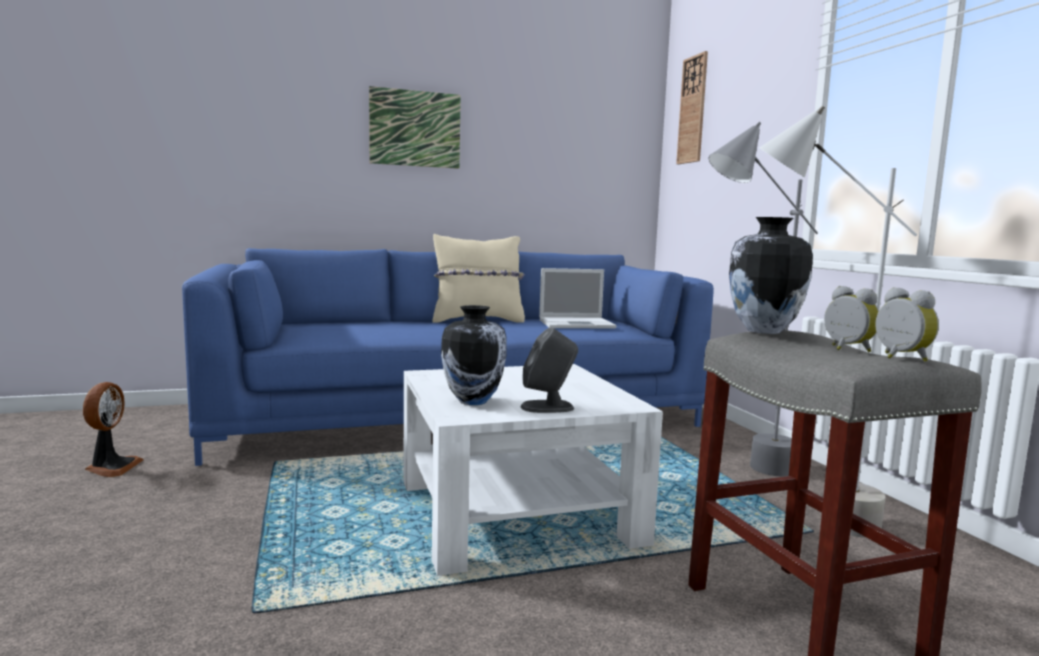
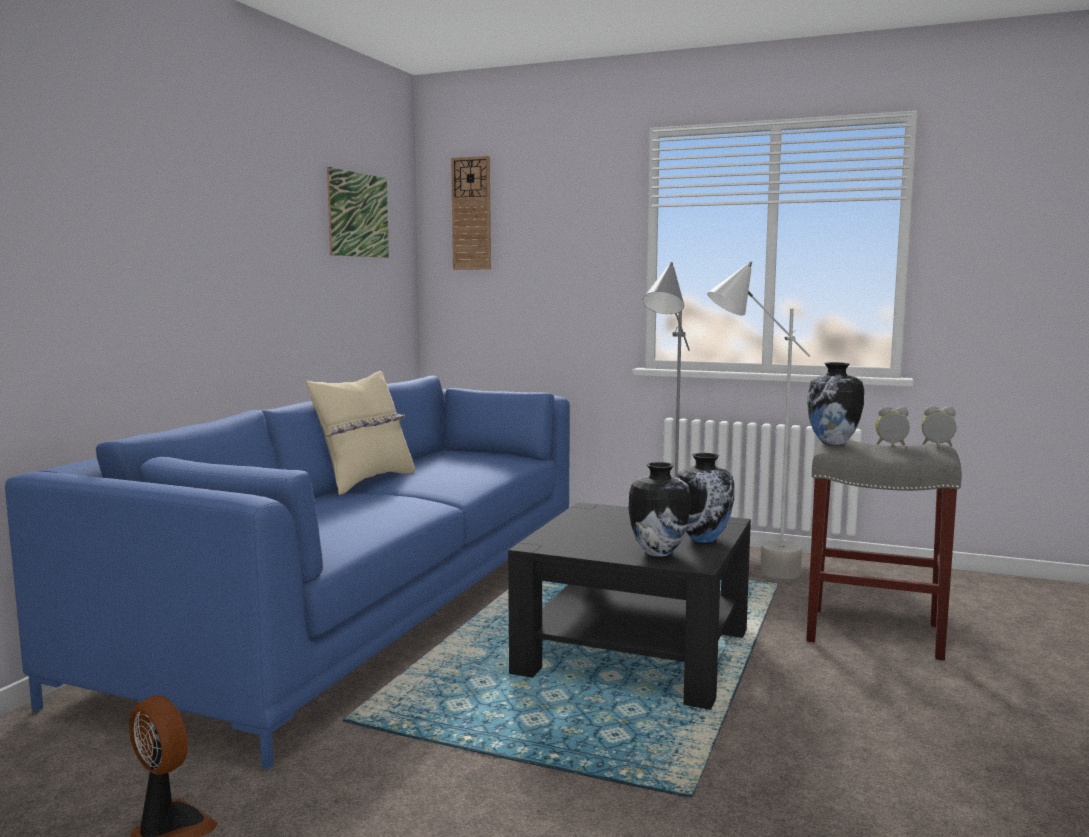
camera: 50 degrees left, 0 degrees up
(415, 128) = (222, 235): picture -> picture (358, 215)
(516, 512) = (634, 652): white coffee table -> black coffee table
(548, 407) = (704, 539): grey speaker -> vase
(577, 324) = (466, 462): laptop -> none

